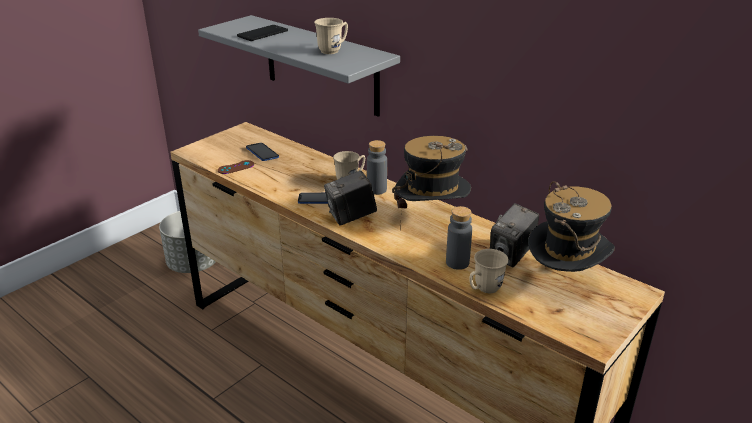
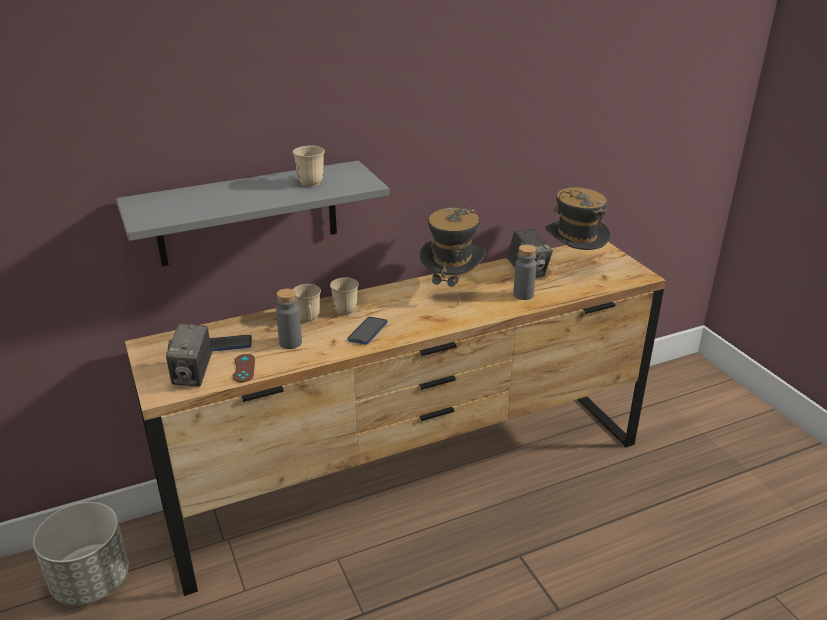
camera: 65 degrees left, 0 degrees up
(262, 33) = (205, 201): phone -> none
(351, 217) = (415, 323): camera -> camera (193, 375)
(377, 190) = (376, 299): grey bottle -> grey bottle (290, 343)
(484, 289) = (564, 294): beige mug -> beige mug (309, 319)

